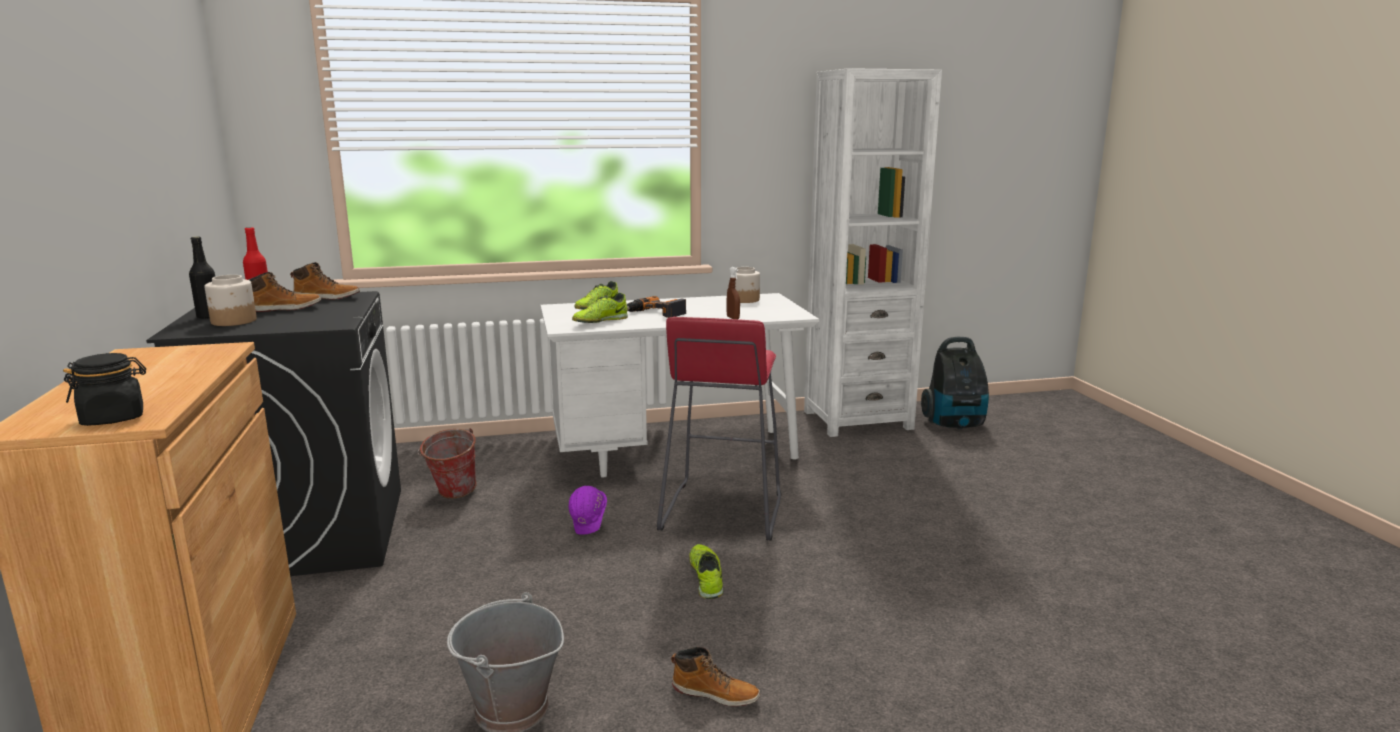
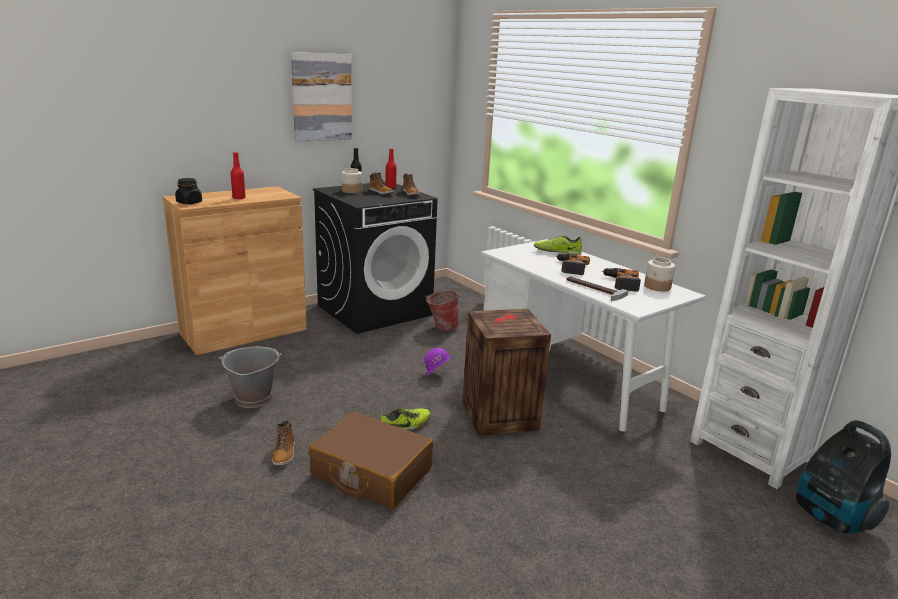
camera: 65 degrees right, 5 degrees up
(115, 139) = (321, 97): none -> picture
(164, 379) = (239, 198): none -> red bottle
(600, 321) = (526, 257): shoe -> none
(721, 511) = (498, 414): red stool -> crate
(723, 307) = (620, 283): none -> power drill
(733, 318) = (592, 289): brown spray bottle -> hammer
(802, 623) = (371, 472): none -> brown suitcase

